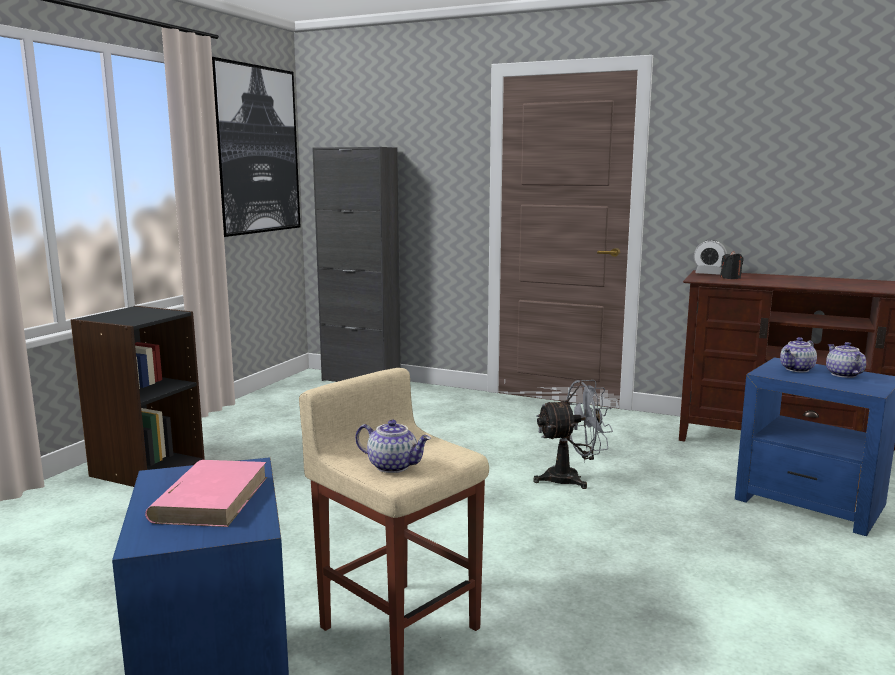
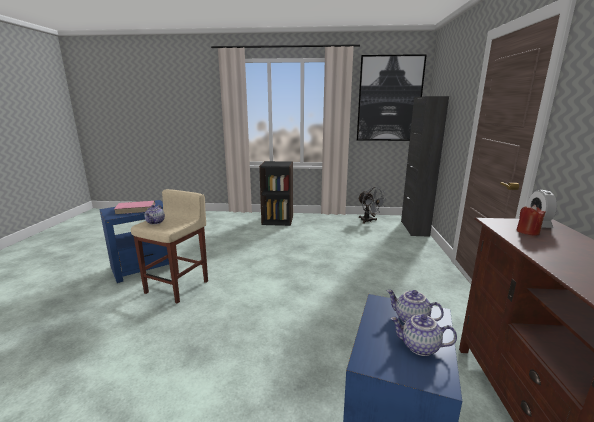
camera: 70 degrees right, 5 degrees up
(571, 478) = (340, 307): grey fan -> grey fan (368, 221)
(730, 278) = (527, 232): black candle -> red candle
(842, 374) = (419, 347): teapot -> teapot turned 135 degrees counterclockwise

